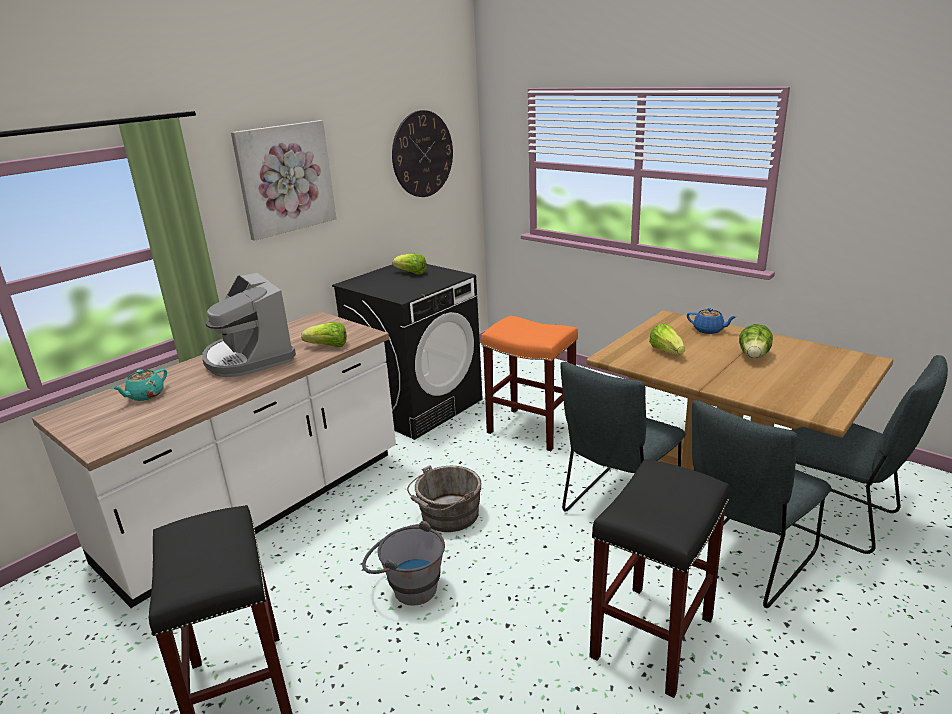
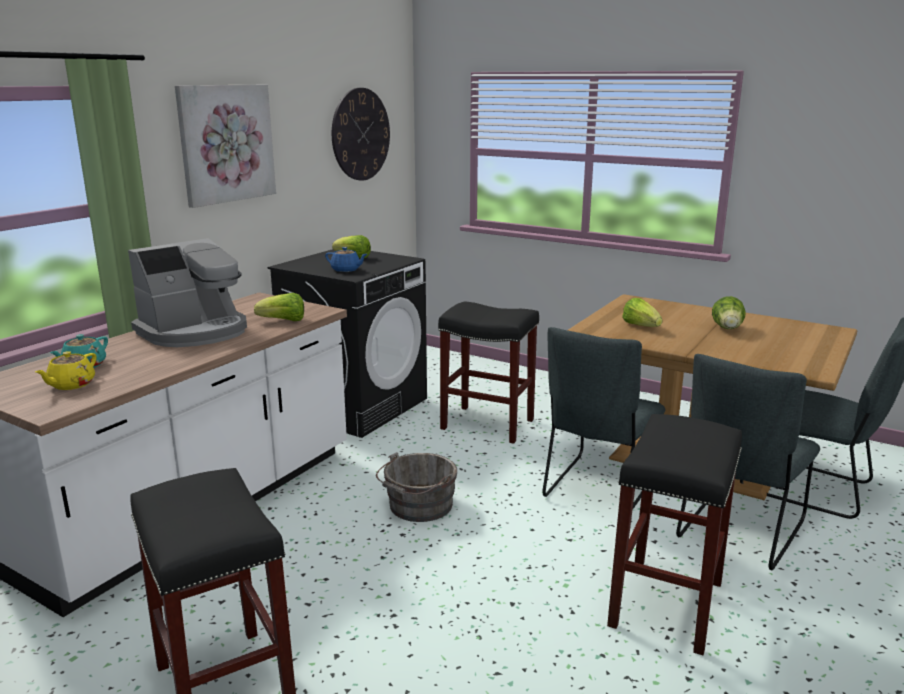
camera: 10 degrees left, 5 degrees down
(127, 417) = (71, 385): none -> yellow teapot
(249, 358) = (195, 332): coffee machine -> coffee machine turned 90 degrees counterclockwise
(407, 587) = (392, 575): grey bucket -> none
(532, 429) = (489, 424): orange stool -> black stool
(709, 330) = (675, 309): blue teapot -> blue teapot (346, 270)

